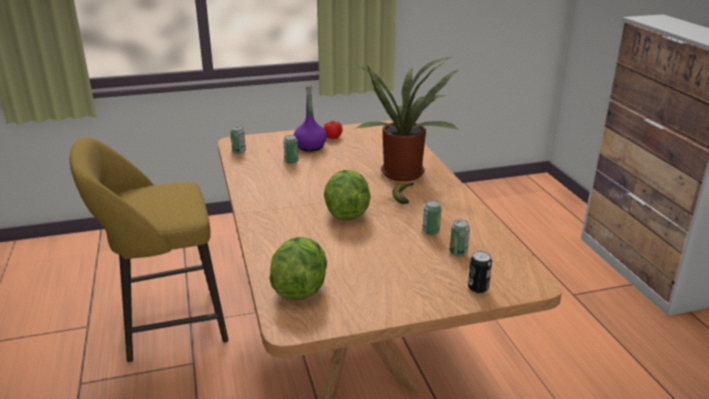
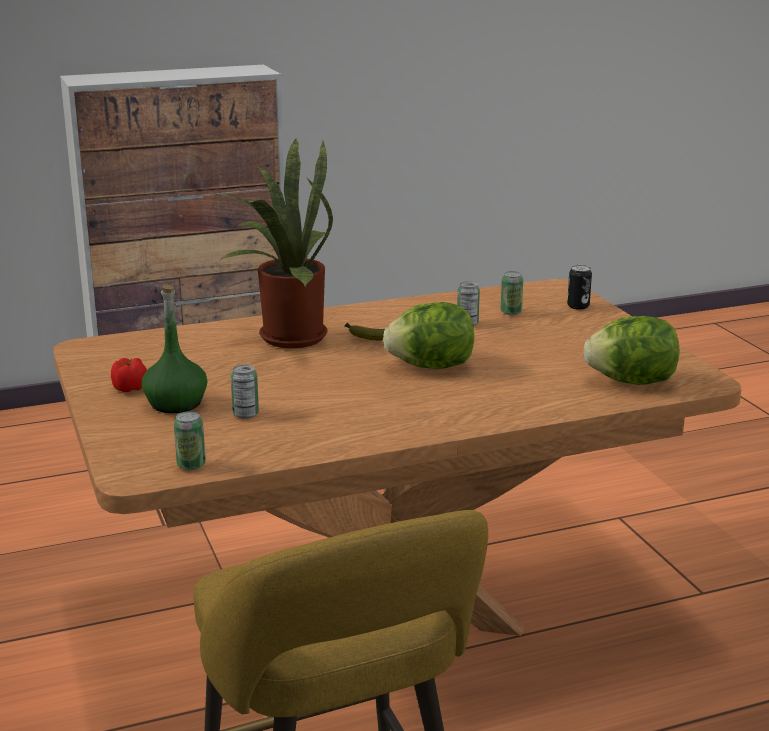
camera: 95 degrees left, 5 degrees down
(310, 147) = (176, 403): purple bottle -> green bottle

